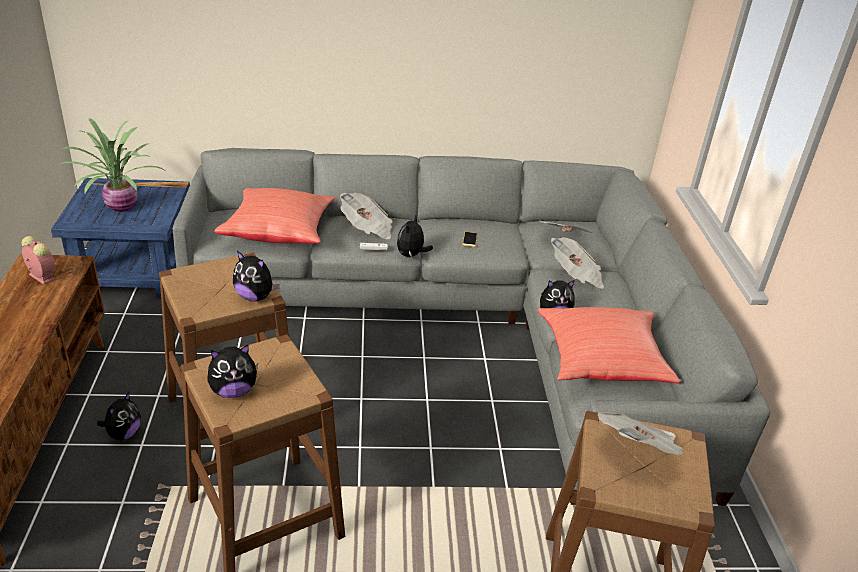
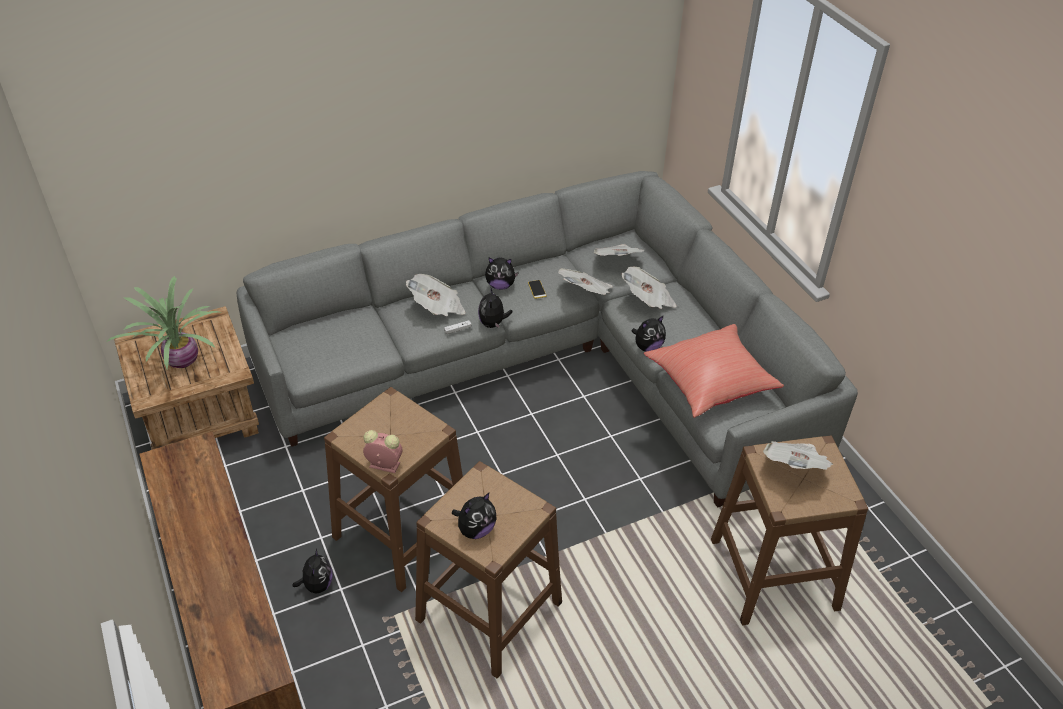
camera: 20 degrees left, 10 degrees up
(41, 276) = (182, 471): alarm clock -> alarm clock (383, 465)
(136, 270) = (200, 413): blue side table -> brown side table
(255, 297) = (427, 433): plush toy -> plush toy (500, 285)
(279, 232) = (357, 338): red pillow -> none
(517, 255) = (586, 293): none -> newspaper

